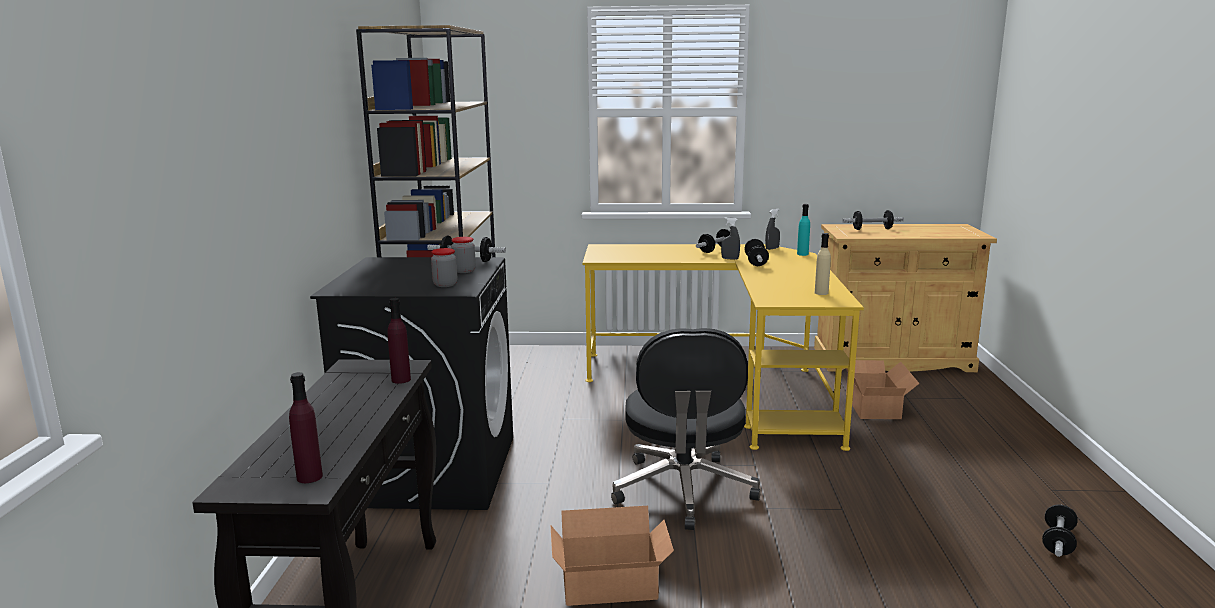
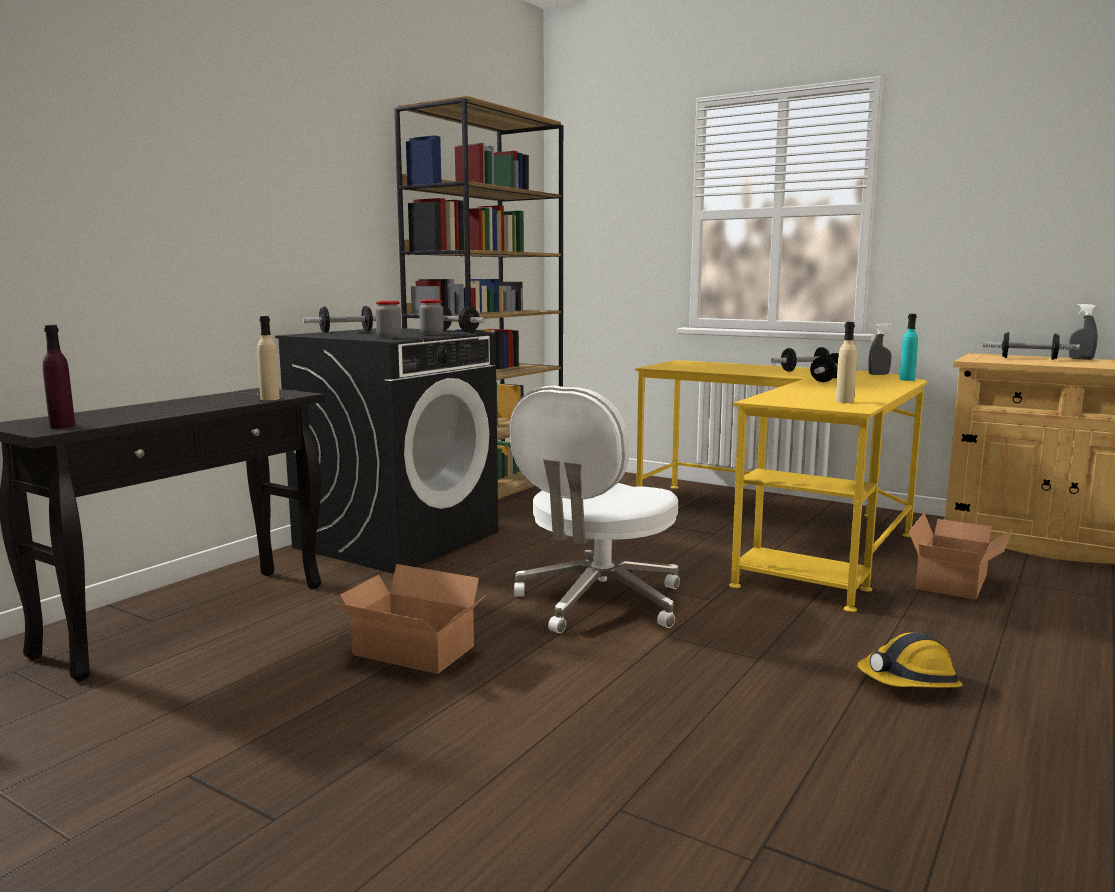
camera: 30 degrees right, 5 degrees down
(401, 380) = (270, 399): purple bottle -> beige bottle
(683, 491) = (598, 602): black office chair -> white office chair
(730, 259) = (803, 376): grey spray bottle -> grey spray bottle (1081, 359)
(940, 499) = (909, 682): none -> hard hat
(1058, 542) = (1033, 769): dumbbell -> dumbbell (346, 332)

